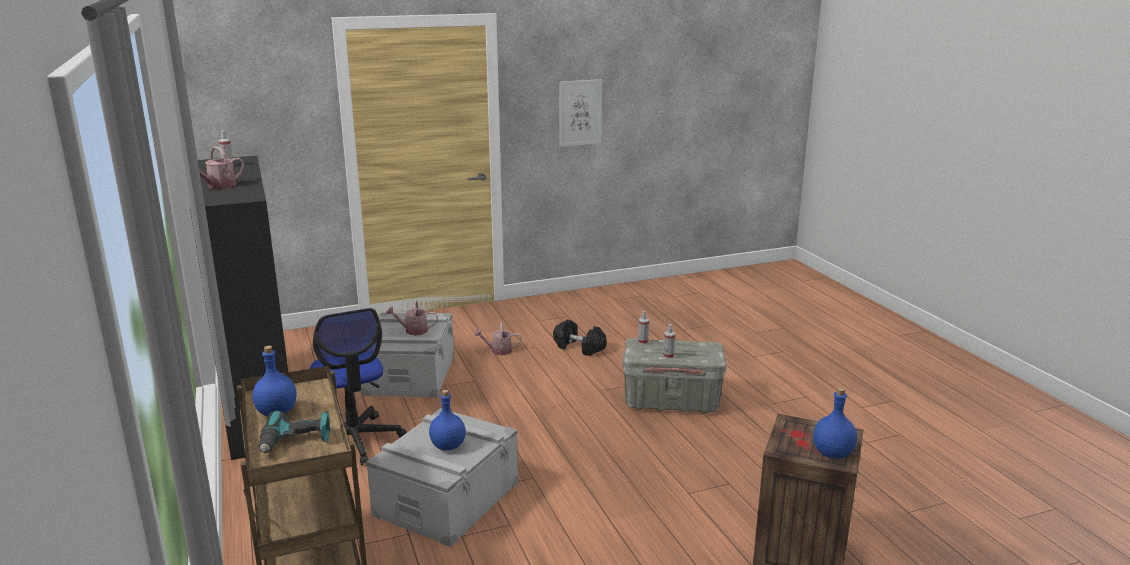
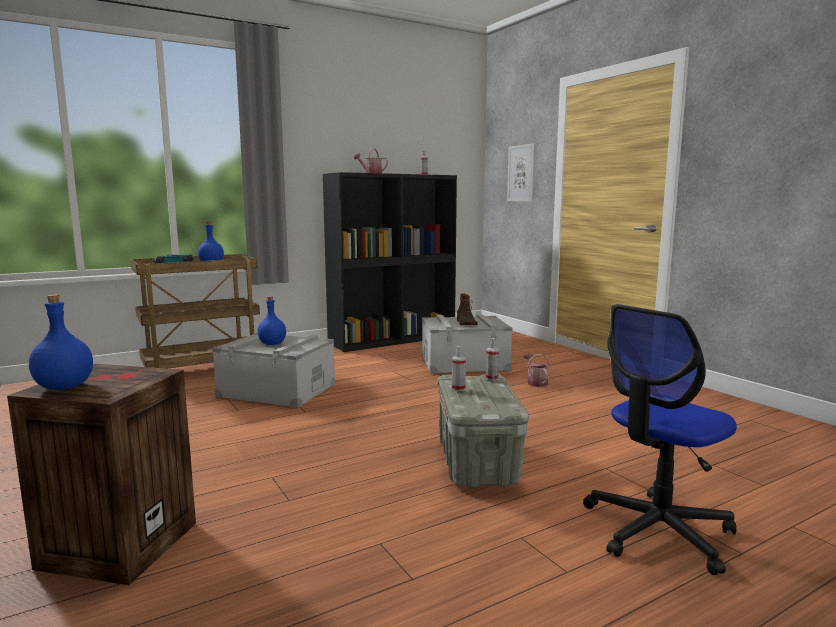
camera: 80 degrees right, 10 degrees down
(354, 441) = (355, 361): office chair -> office chair (657, 530)
(413, 331) = (465, 323): watering can -> boot
(579, 348) = (579, 411): black dumbbell -> none
(580, 113) = (777, 160): picture -> picture (521, 173)

